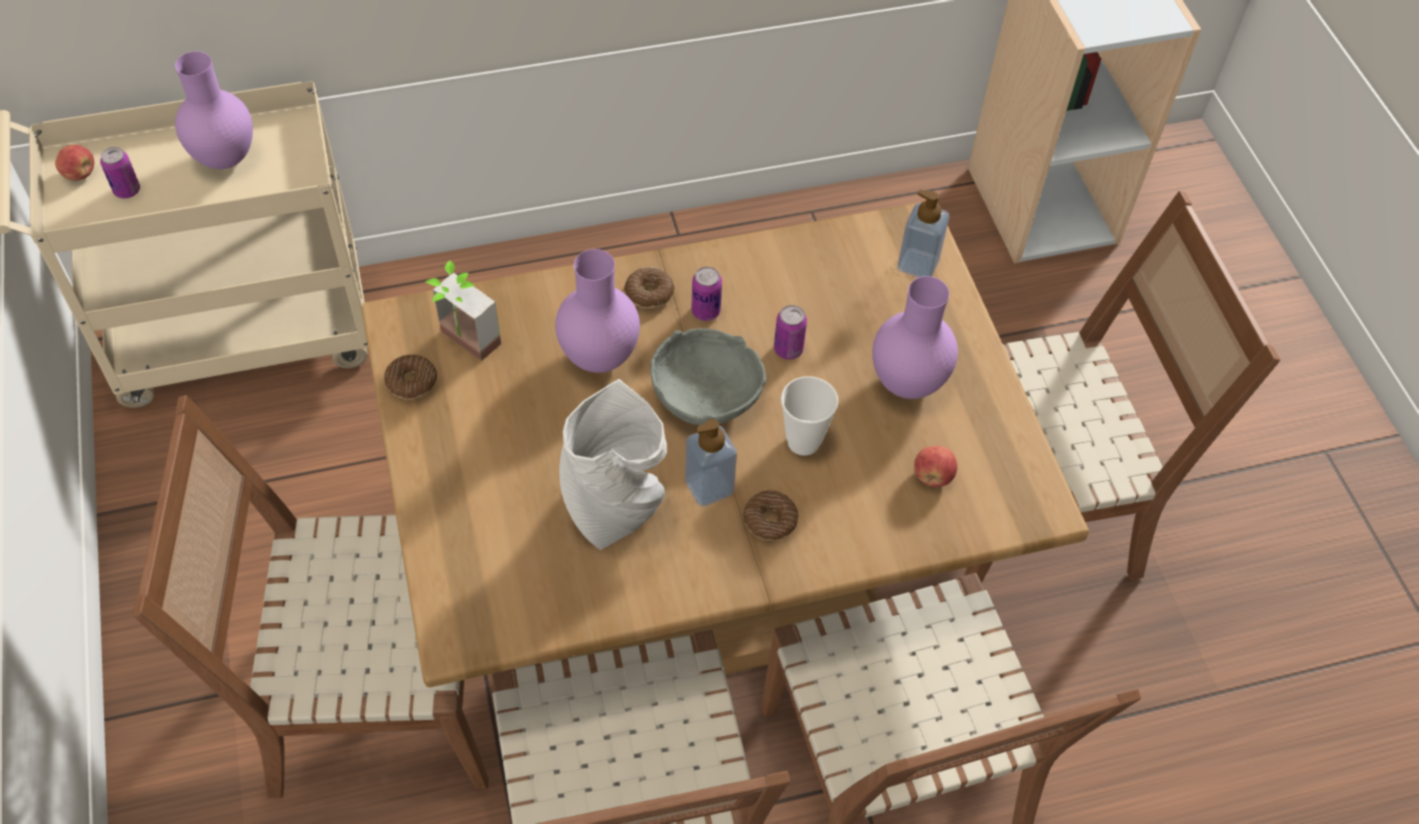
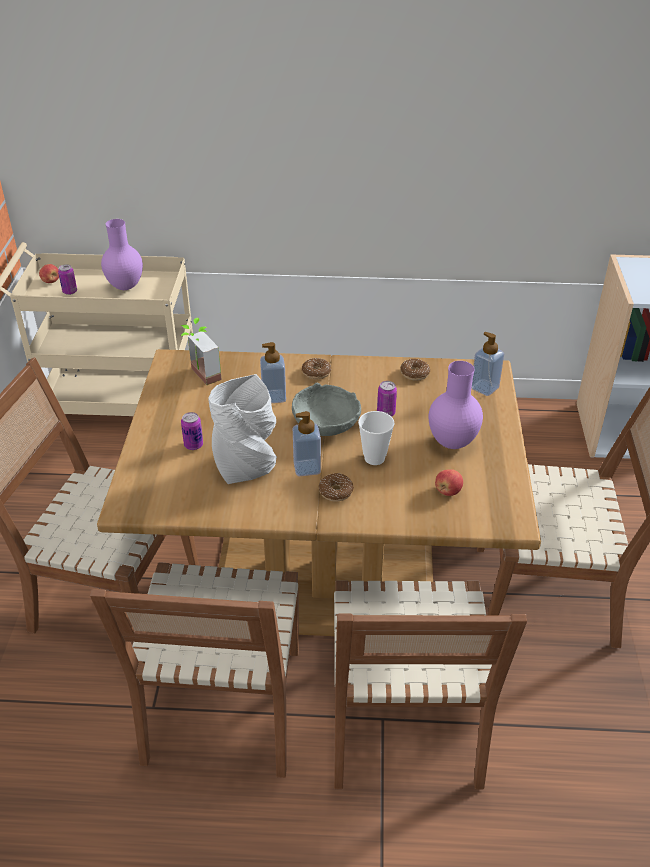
camera: 20 degrees right, 15 degrees down
(411, 382) = (163, 387): donut -> donut (414, 373)
(601, 359) = (274, 397): purple vase -> soap dispenser
(705, 311) = (345, 386): can -> can (193, 445)

